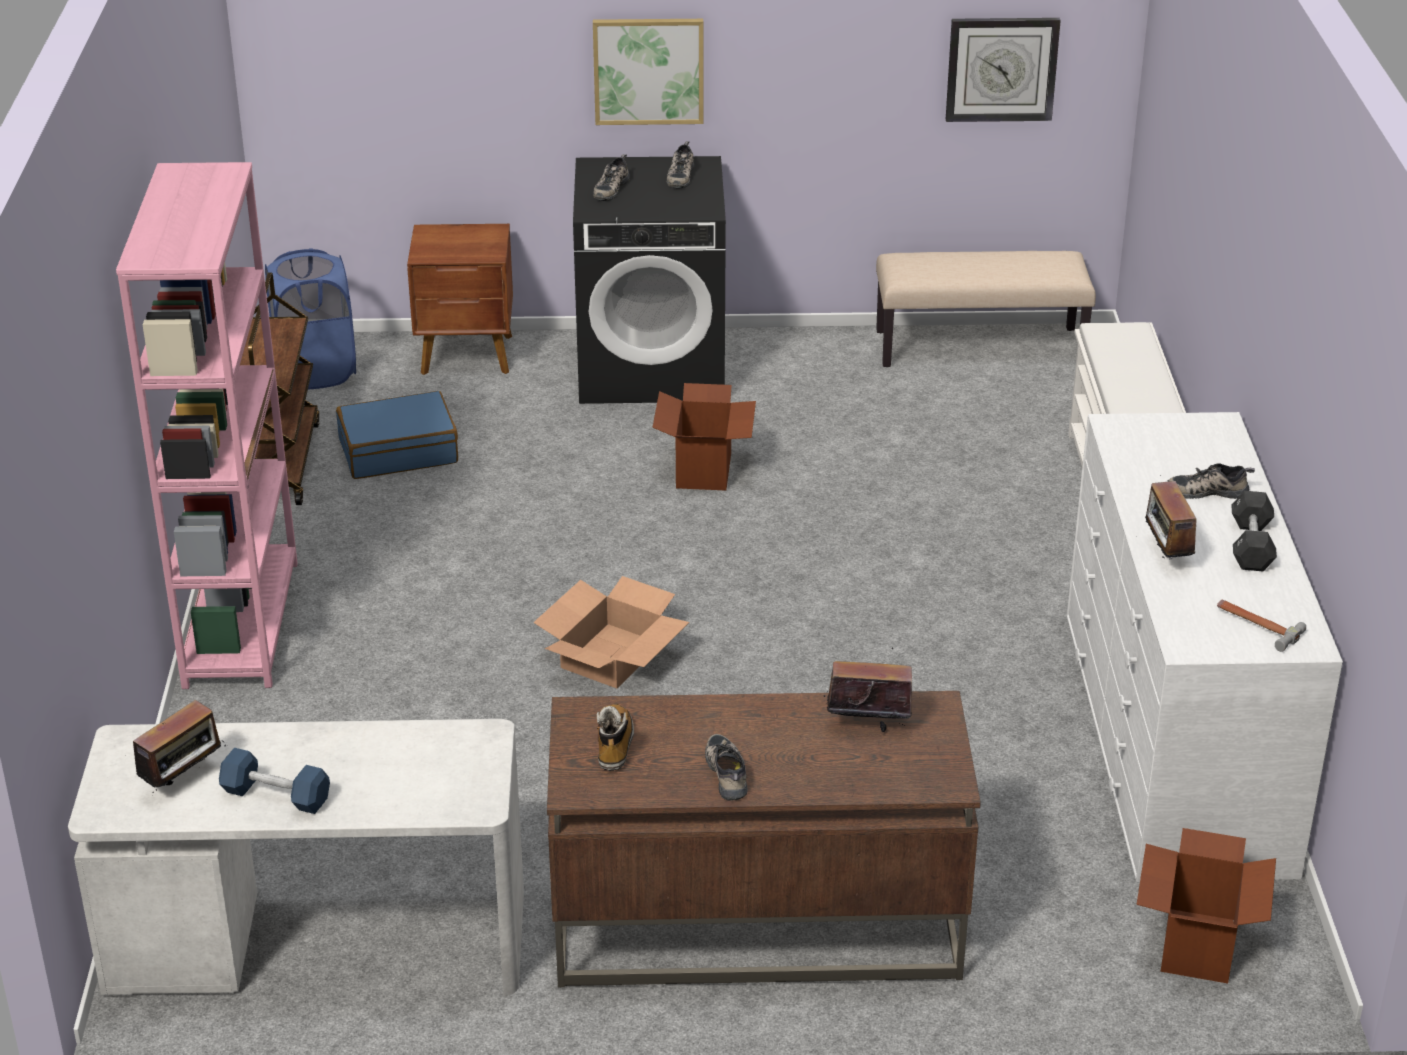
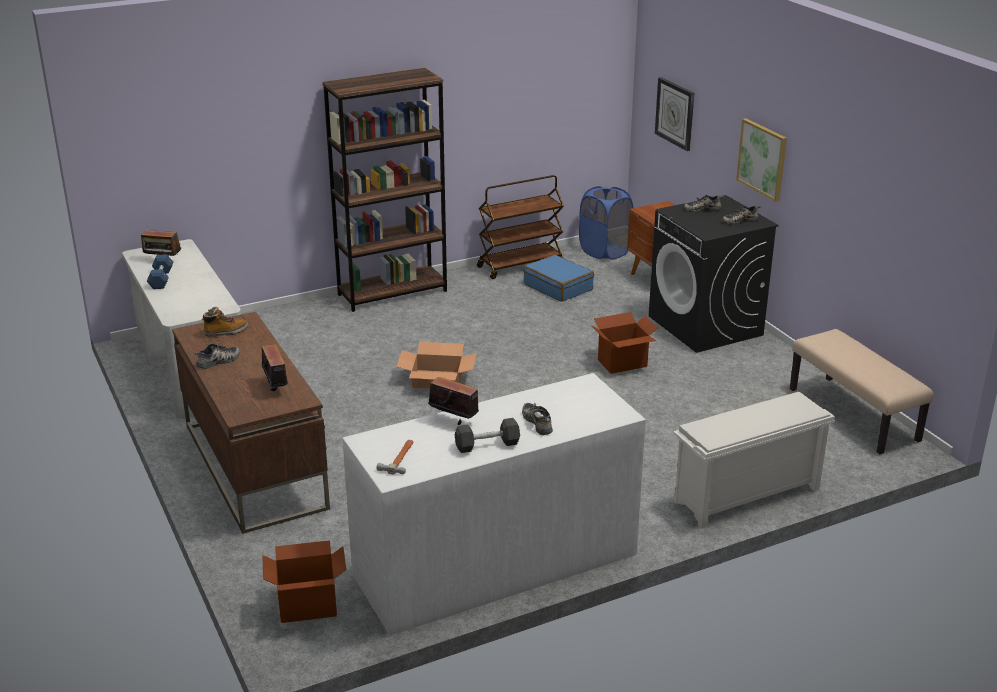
camera: 65 degrees right, 5 degrees down
(241, 623) = (392, 293): pink bookcase -> brown bookcase
(1001, 69) = (912, 237): wall clock -> wall clock (675, 113)
(1166, 555) = (454, 420): radio -> radio turned 60 degrees clockwise

